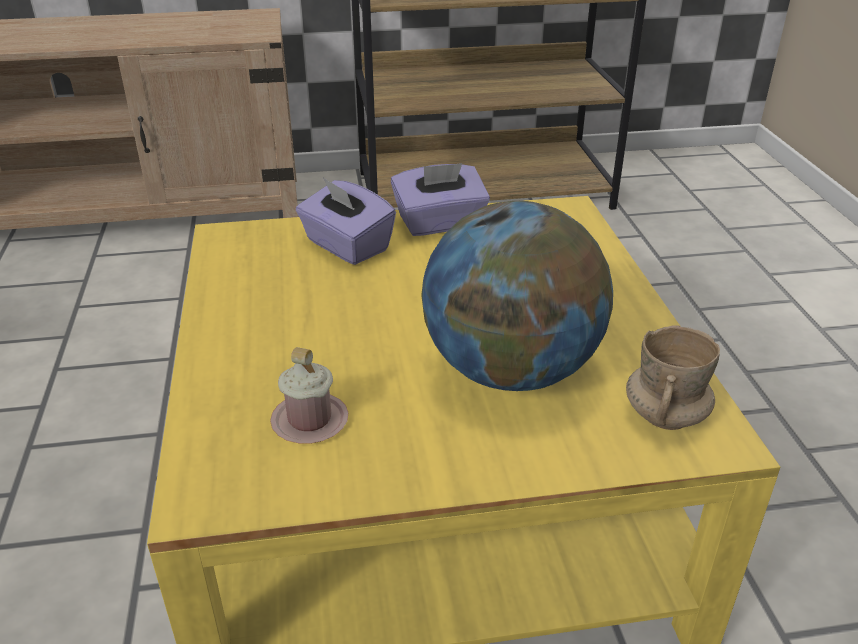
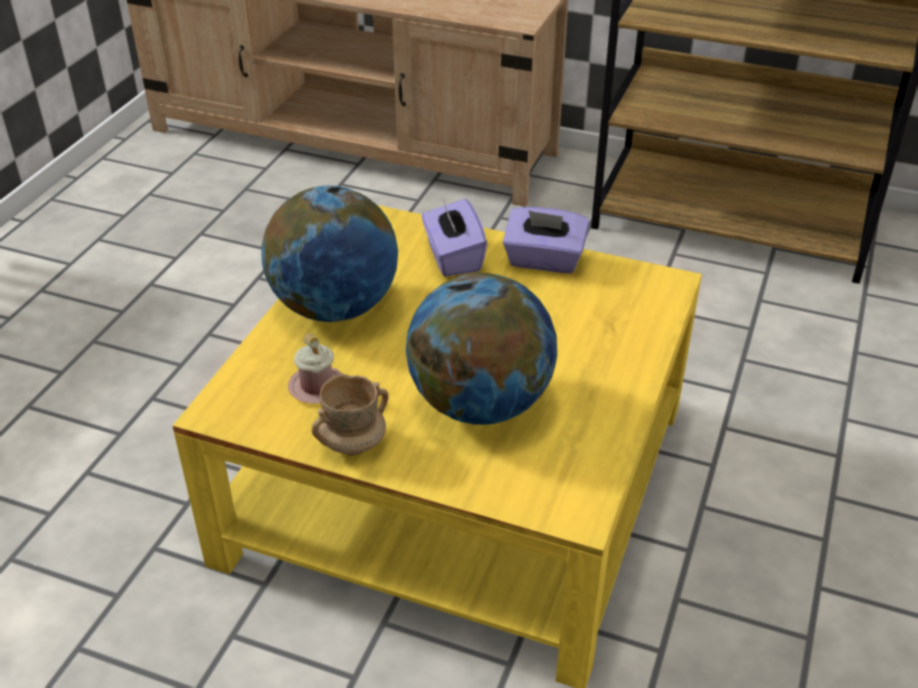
camera: 30 degrees right, 5 degrees up
(257, 331) = (335, 307): none -> globe
(665, 415) = (558, 480): beige mug -> beige mug (353, 442)

